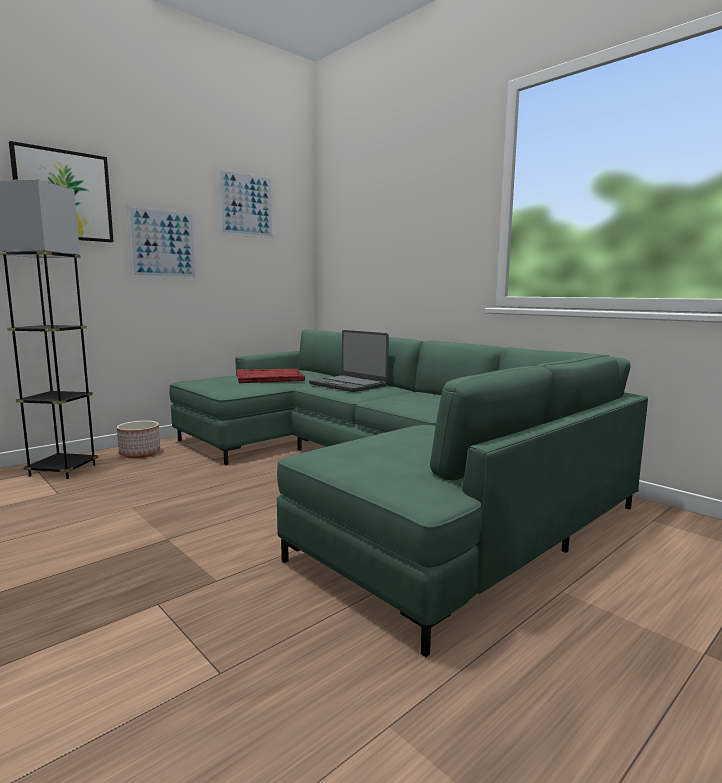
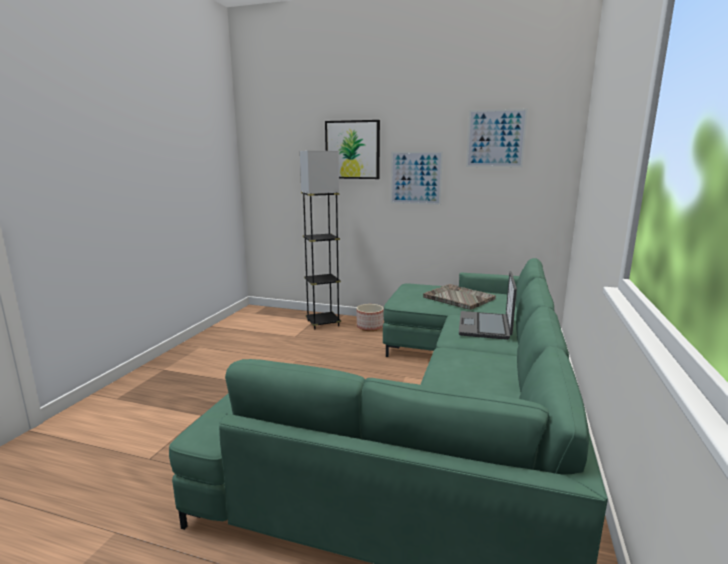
camera: 60 degrees right, 5 degrees up
(269, 377) = (458, 298): red tray -> grey tray

